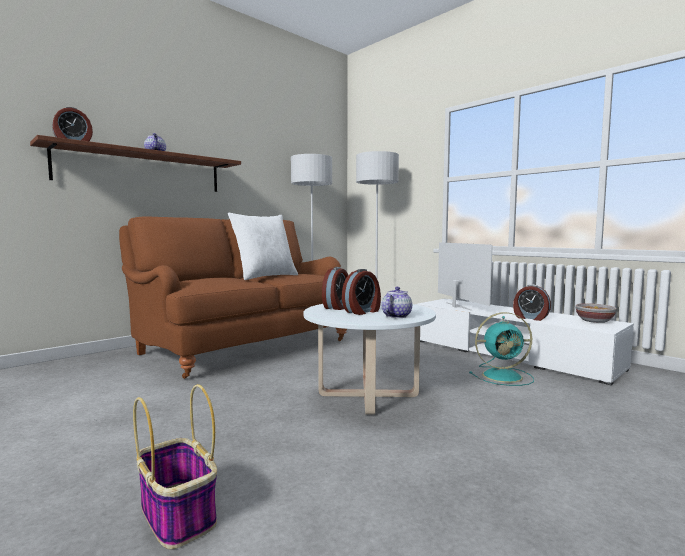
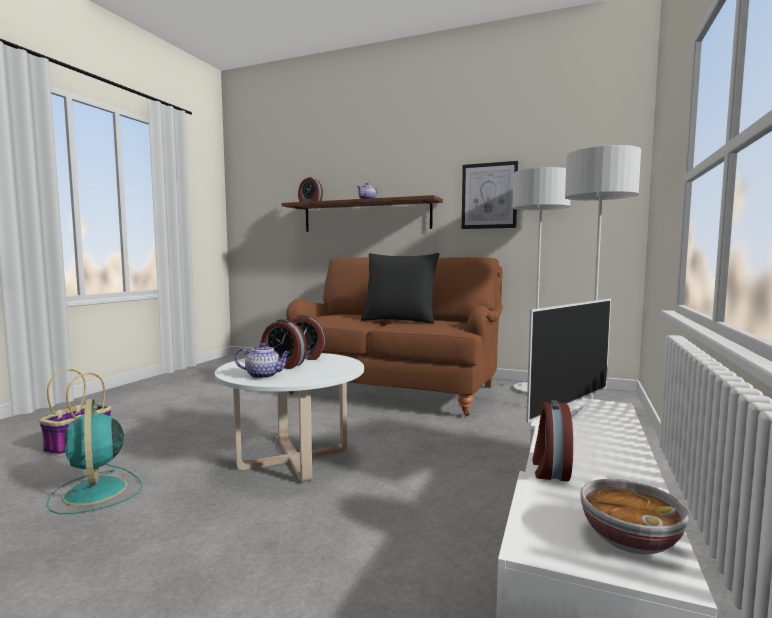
camera: 65 degrees right, 0 degrees up
(262, 168) = (489, 196): none -> picture
(265, 277) = (399, 321): white pillow -> black pillow
(504, 376) = (437, 537): turquoise fan -> turquoise fan (95, 492)

